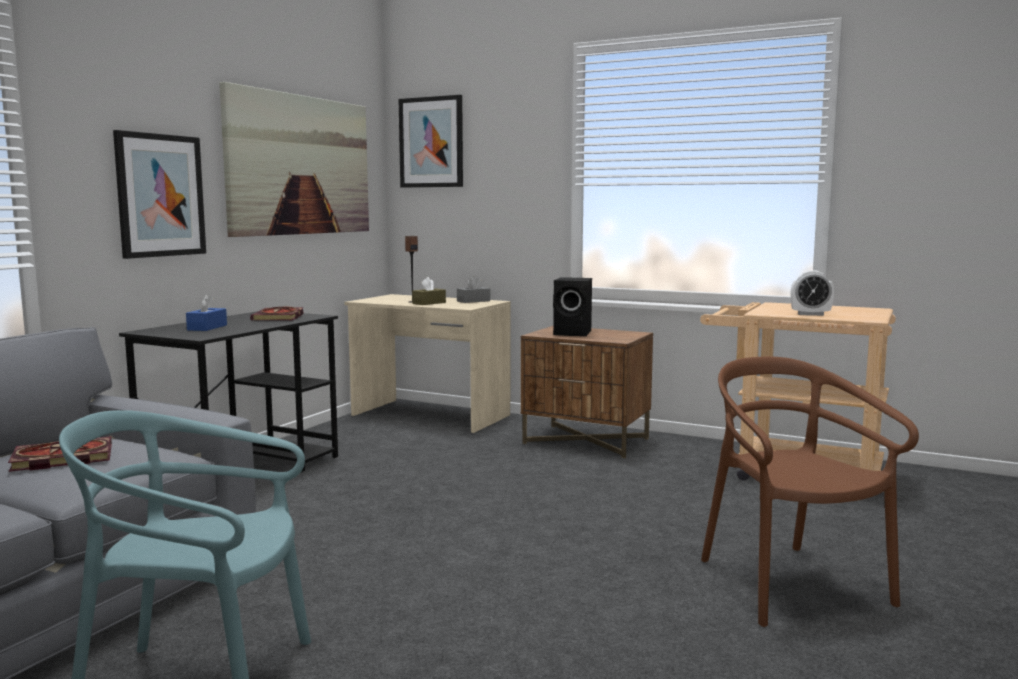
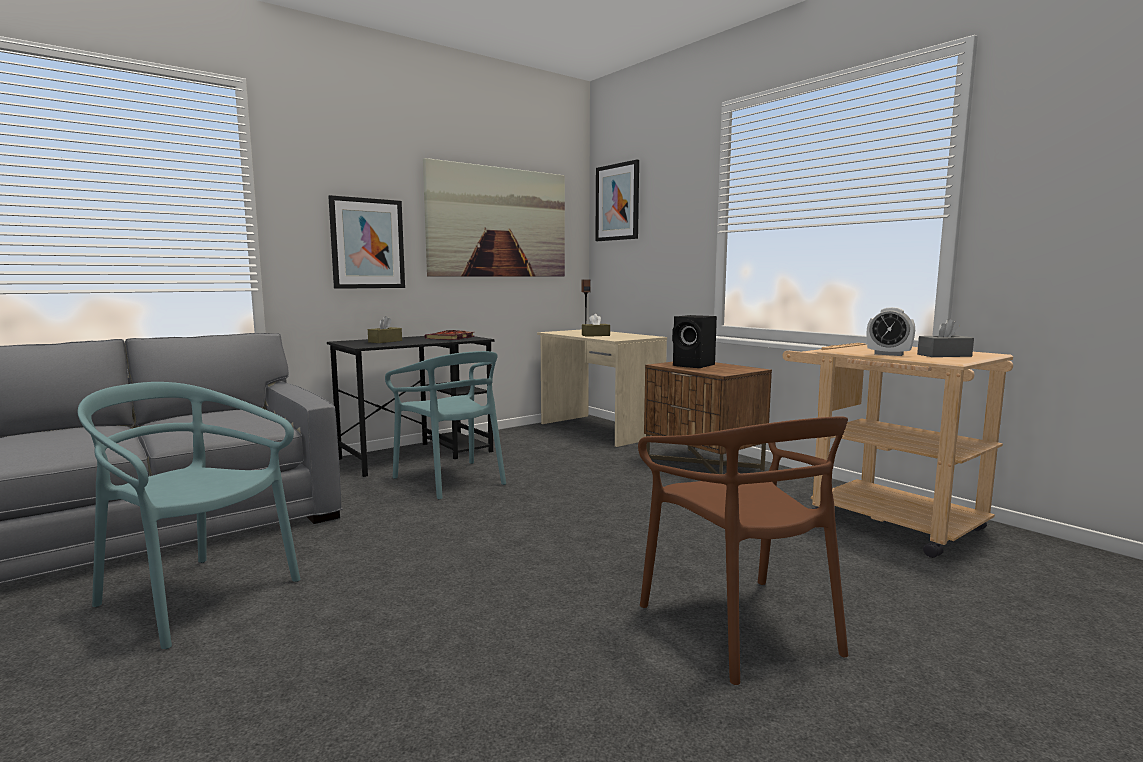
camera: 25 degrees right, 0 degrees up
(60, 459) = (206, 419): book -> none
(207, 327) = (385, 341): blue tissue box -> brown tissue box
(333, 497) = (451, 480): none -> turquoise chair
(473, 301) = (635, 335): grey tissue box -> grey tissue box (944, 355)
(790, 584) = (741, 626): brown chair -> brown chair turned 150 degrees clockwise

